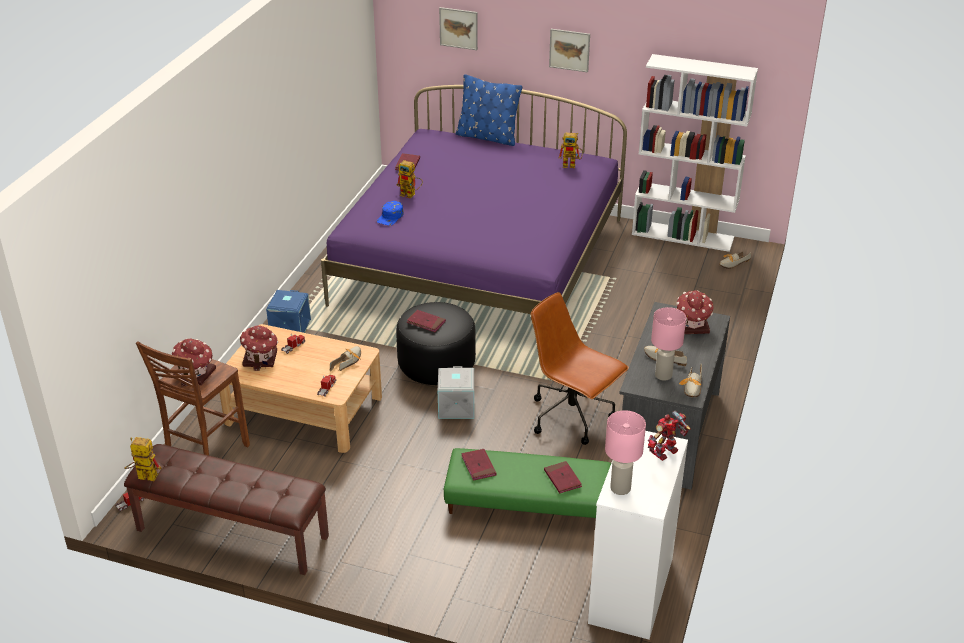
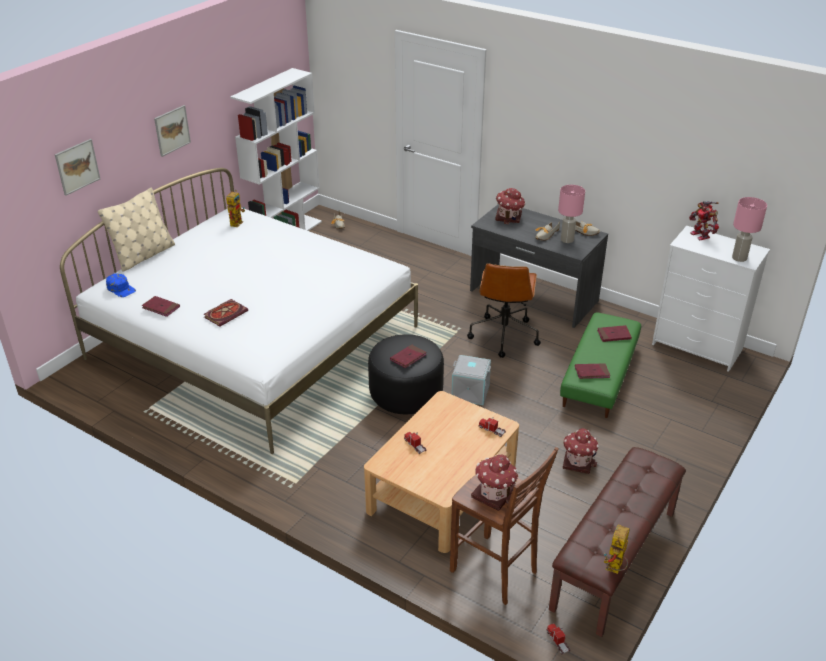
camera: 75 degrees left, 0 degrees up
(261, 359) = (428, 471): toy house -> toy house (578, 461)
(289, 327) = (296, 486): blue storage box -> none
(348, 361) = (453, 411): shoe -> none
(390, 217) = (261, 331): blue cap -> blue cap (121, 289)
(411, 195) = (226, 313): toy robot -> book
(480, 261) = (254, 342): purple bed -> white bed
(487, 137) = (143, 255): blue pillow -> beige pillow
(572, 417) = (503, 335): brown office chair -> brown office chair turned 45 degrees counterclockwise

